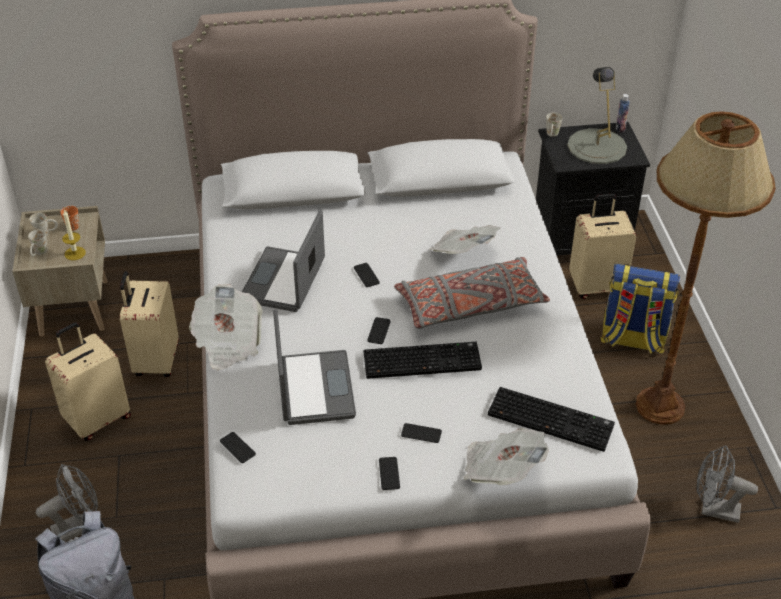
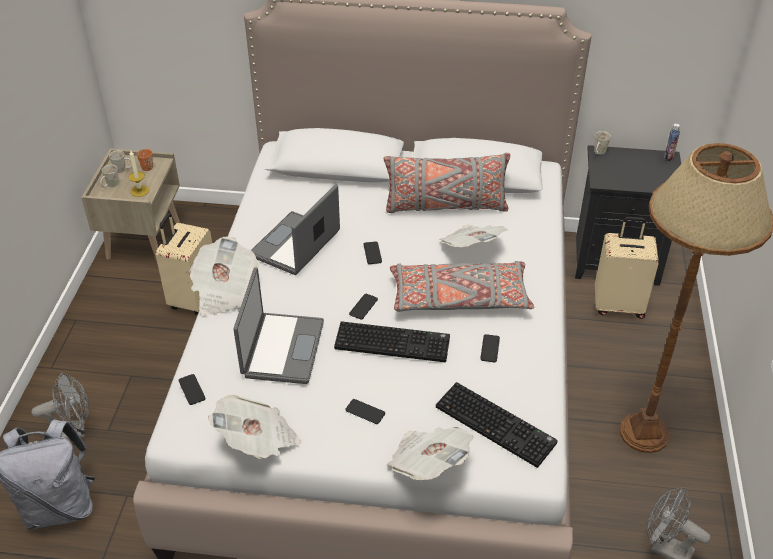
camera: 15 degrees right, 0 degrees up
(97, 419) = (125, 340): beige suitcase -> none
(326, 484) = (258, 441): none -> newspaper
(389, 473) = (319, 444): phone -> phone (490, 348)
(421, 215) = (445, 206): none -> grey pillow
(596, 146) = (639, 170): grey table lamp -> none
(632, 339) = (637, 363): backpack -> none

